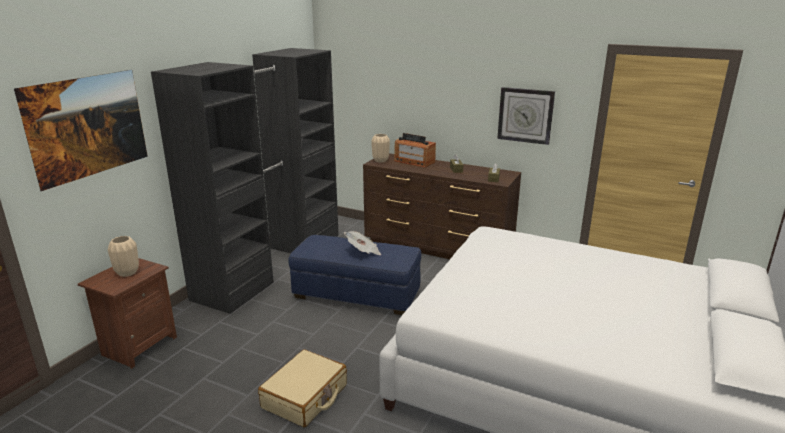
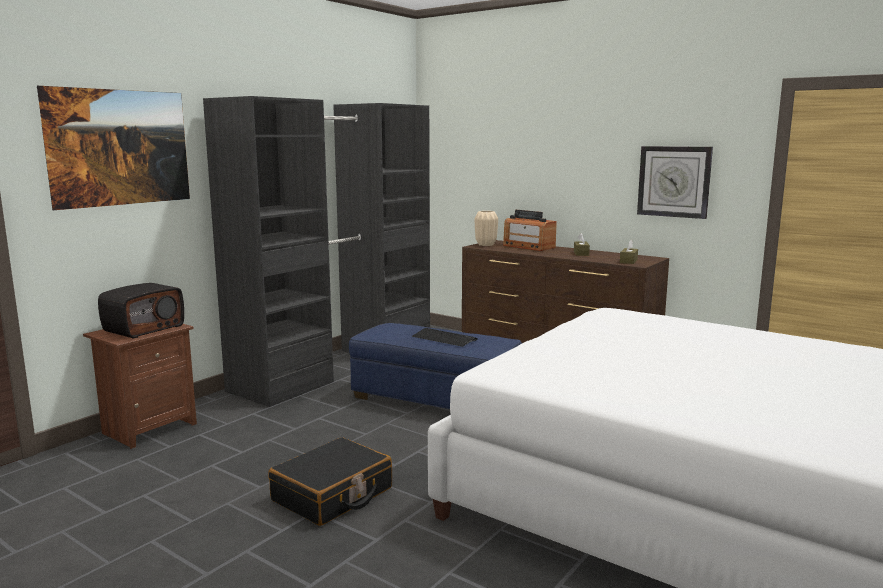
camera: 10 degrees right, 10 degrees down
(127, 272) = (144, 328): beige vase -> radio
(305, 397) = (333, 495): beige suitcase -> black suitcase
(363, 252) = (444, 338): newspaper -> keyboard

